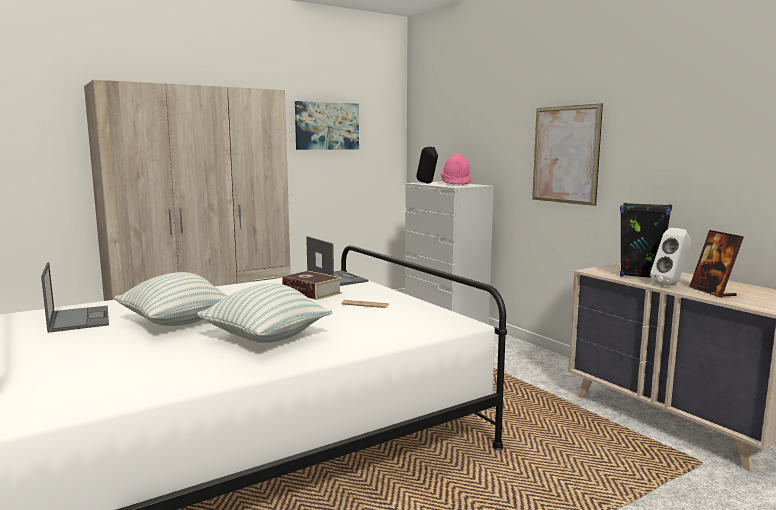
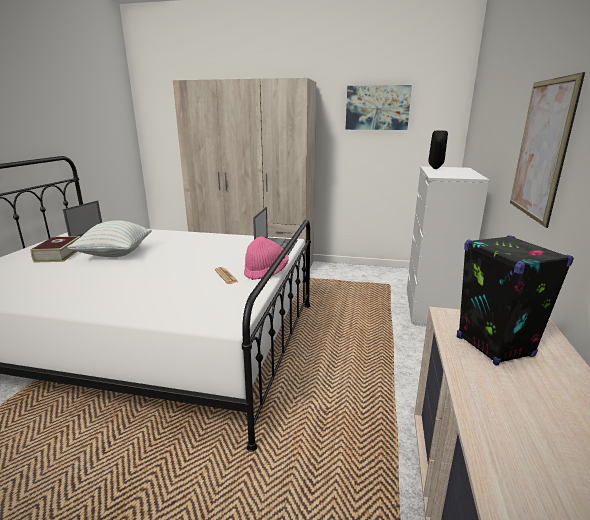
camera: 45 degrees right, 10 degrees up
(266, 339) = (107, 283): pillow -> none
(311, 292) = (231, 253): book -> book (59, 254)
(456, 183) = (460, 172): pink hat -> pink hat (266, 272)
(671, 285) = (488, 382): white speaker -> none
(712, 292) = (517, 430): picture frame -> none

